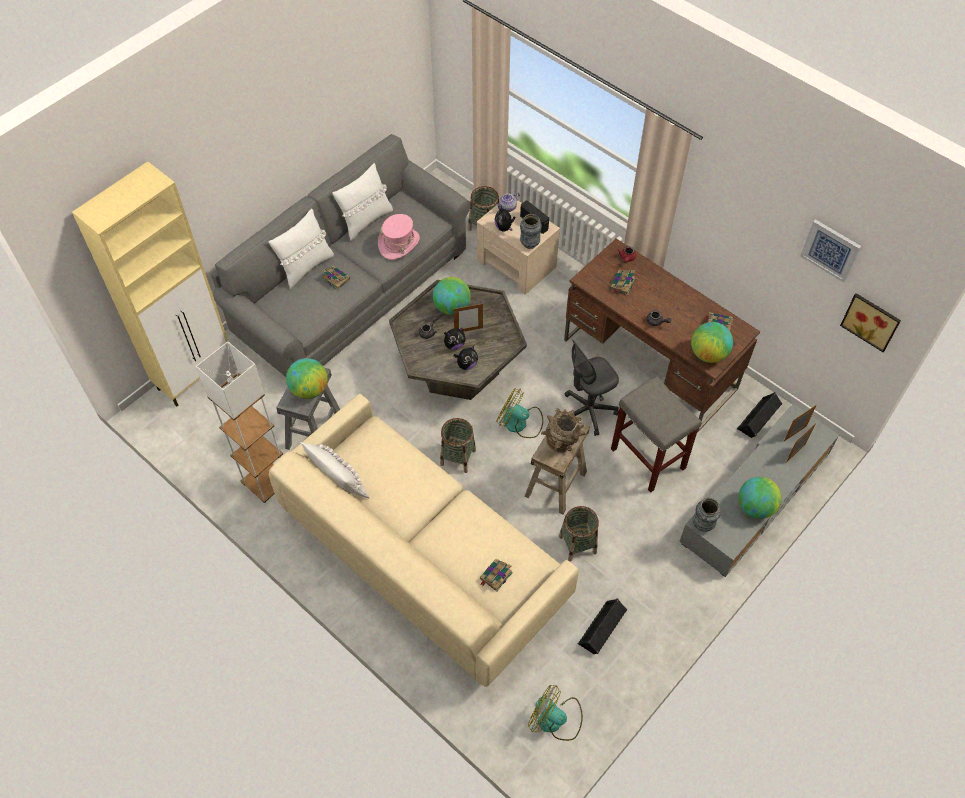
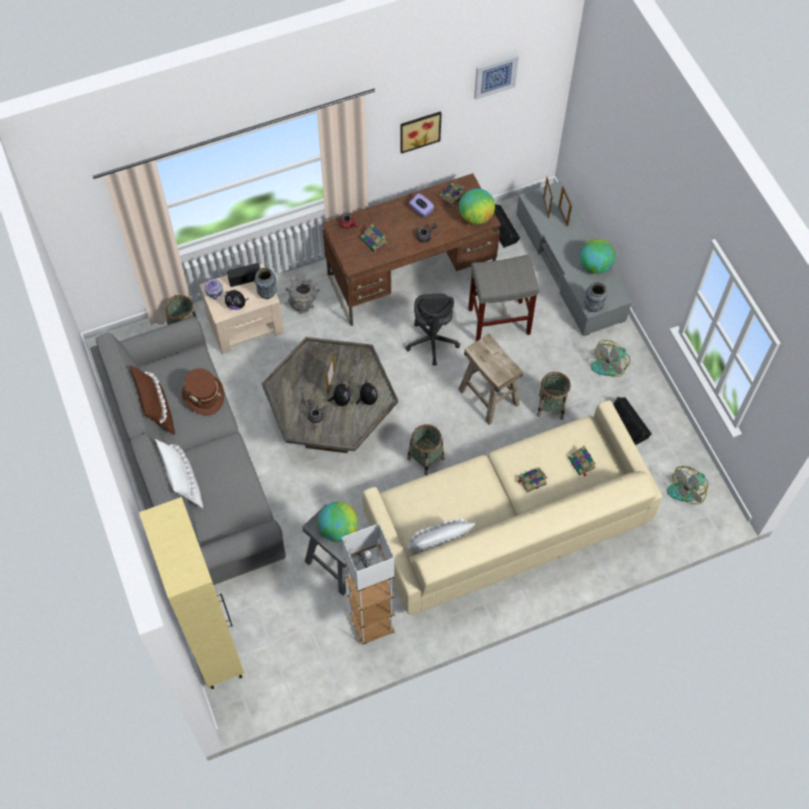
camera: 65 degrees left, 5 degrees up
(335, 279) = (214, 465): book -> book (532, 481)
(365, 220) = (157, 413): white pillow -> brown pillow
(399, 244) = (204, 396): pink hat -> brown hat
(452, 307) = (298, 385): globe -> none
(520, 423) = (416, 396): fan -> fan (611, 364)
(562, 442) = (493, 358): brown vase -> none
(564, 295) = (303, 304): none -> grey vase
(684, 307) = (421, 210): none -> purple tissue box
(871, 320) = (541, 92): picture -> picture (419, 130)

